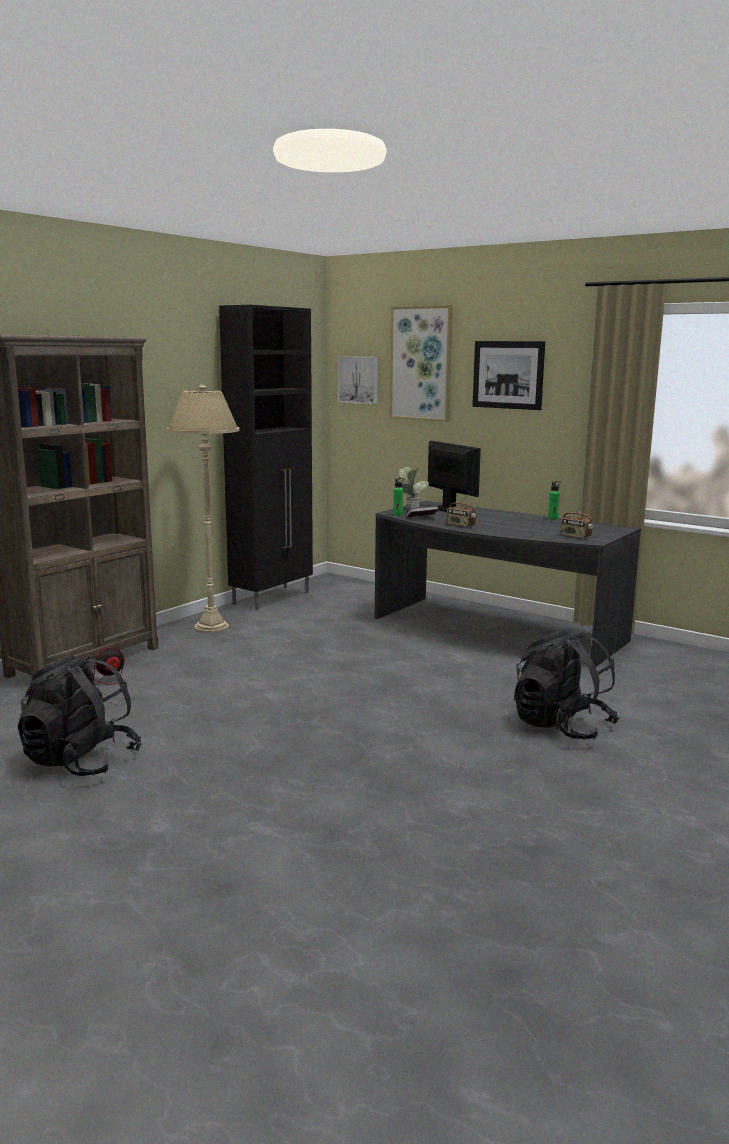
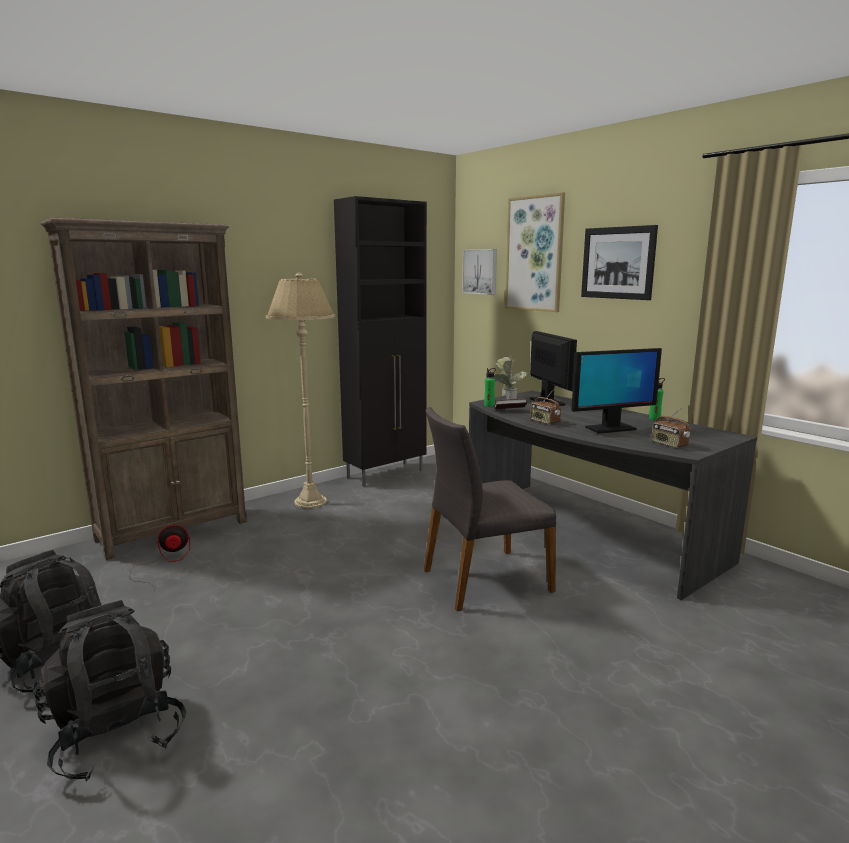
camera: 15 degrees right, 0 degrees up
(425, 670) = (484, 579): none -> grey chair
(520, 528) = (610, 428): none -> monitor
(562, 726) = (610, 693): black backpack -> black backpack (116, 733)

